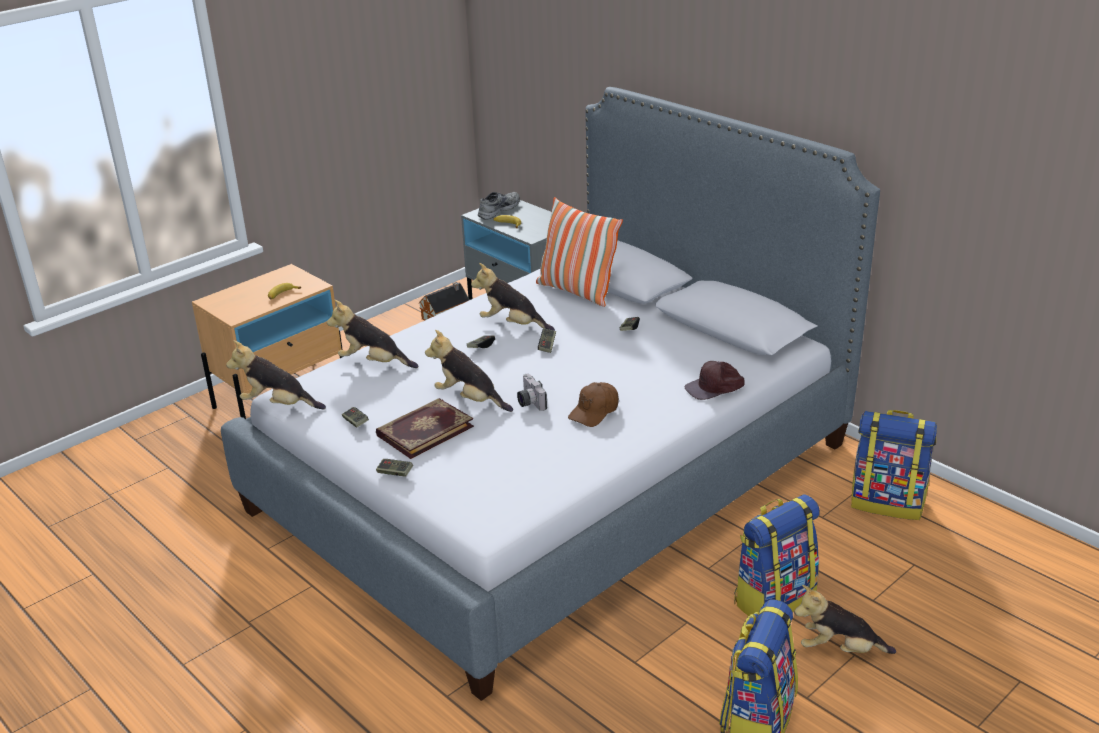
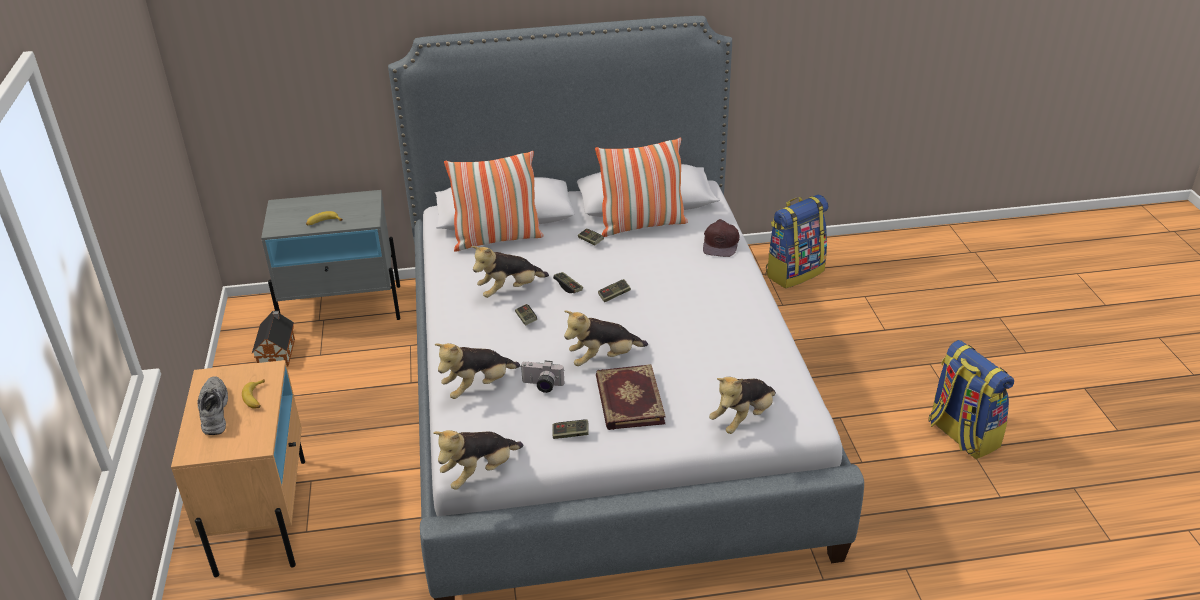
camera: 55 degrees left, 5 degrees up
(395, 473) = (678, 440): game controller -> game controller (614, 295)
(497, 210) = (286, 216): grey shoe -> grey shoe (212, 411)
(529, 402) = (646, 330): camera -> camera (542, 386)
(594, 411) = (695, 306): brown cap -> none
(688, 340) = (642, 225): none -> pillow
(774, 598) = (848, 367): backpack -> none
(839, 649) = (920, 367): plush toy -> plush toy (743, 418)

